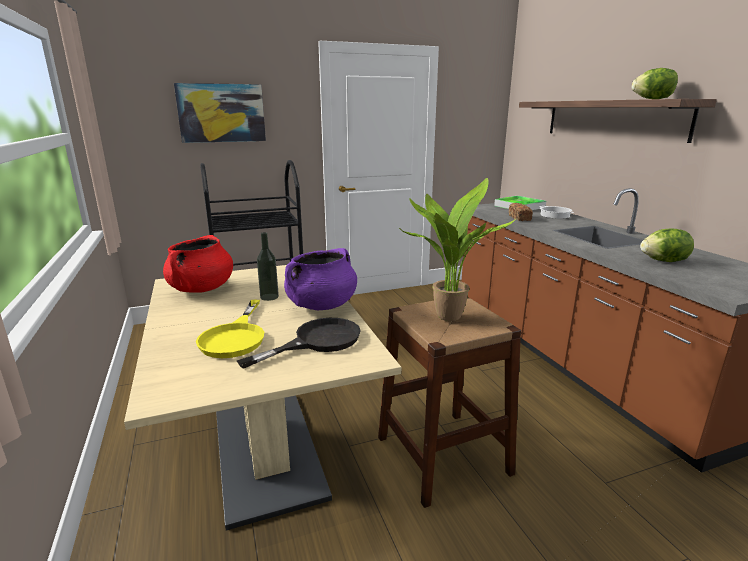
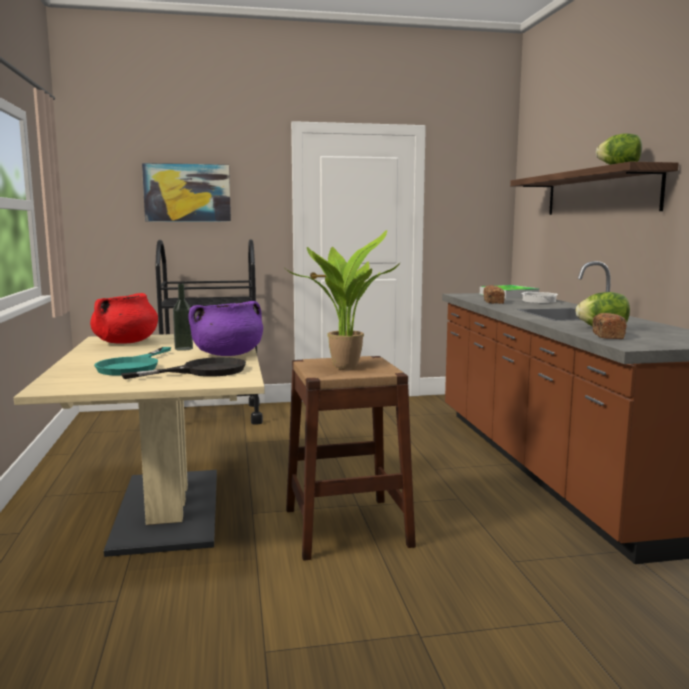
camera: 10 degrees right, 10 degrees down
(235, 337) = (133, 366): yellow frying pan -> turquoise frying pan
(684, 274) = (607, 335): none -> bread

